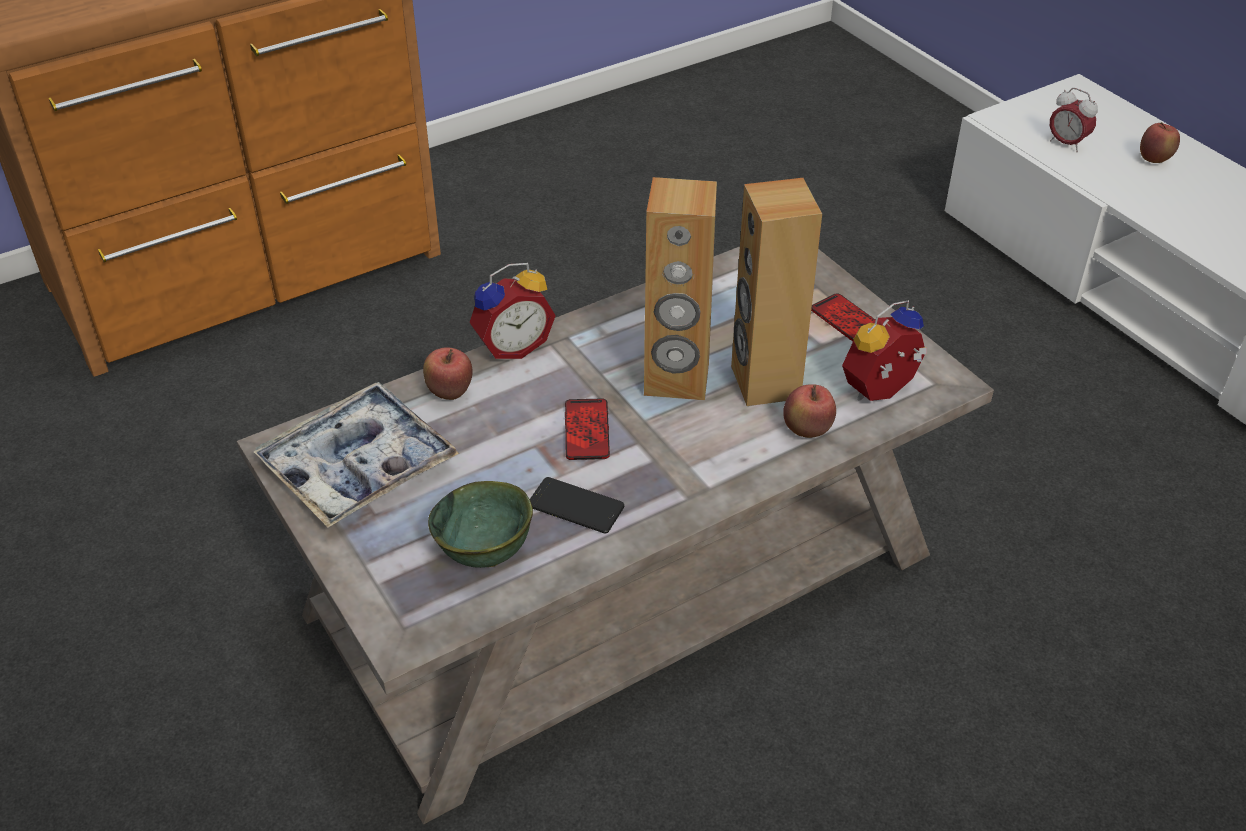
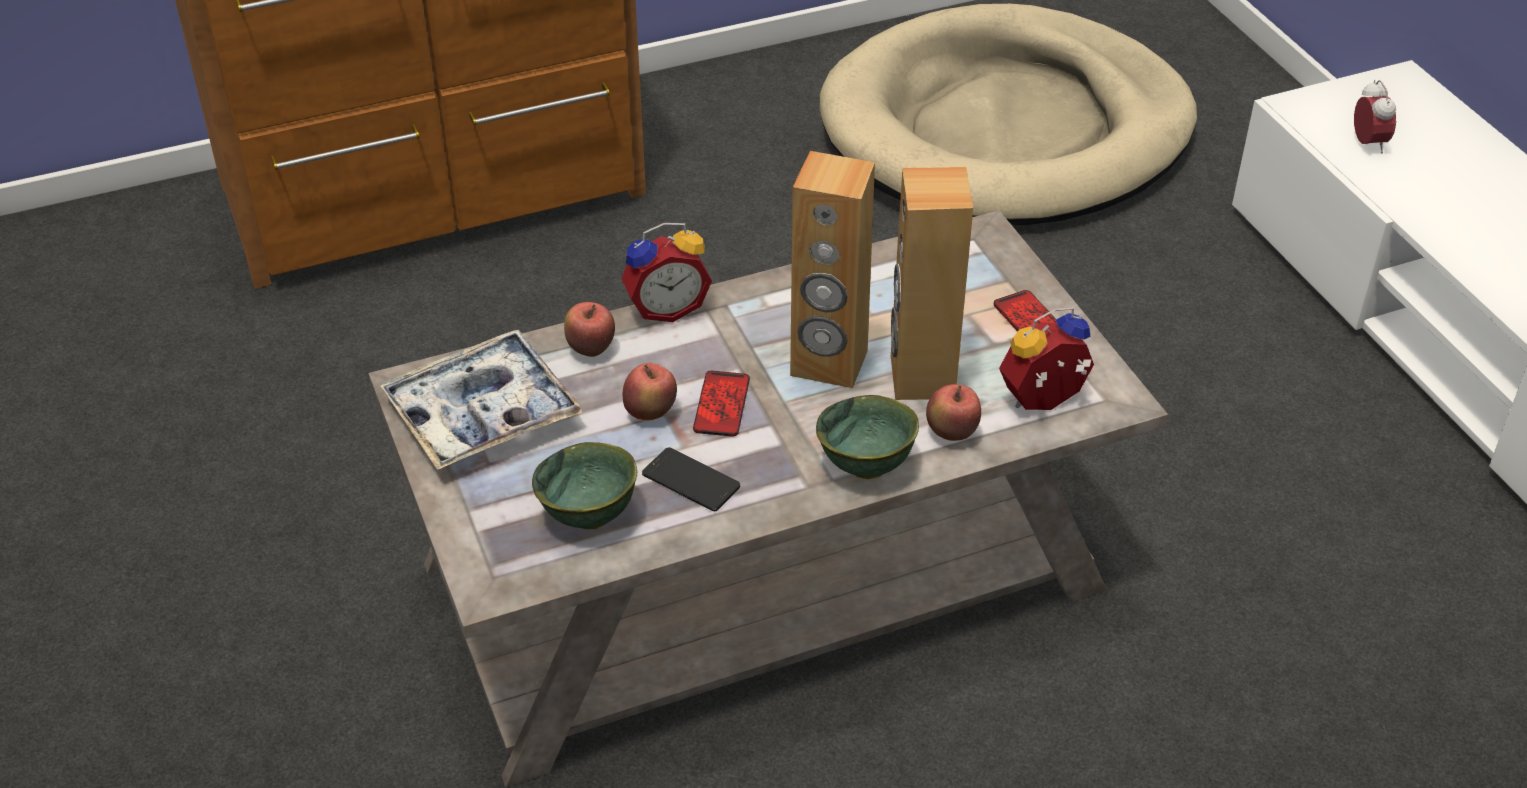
camera: 10 degrees right, 0 degrees up
(736, 472) = (864, 467): none -> green bowl
(739, 168) = (1006, 129): none -> beige dog bed
(1066, 144) = (1368, 144): alarm clock -> alarm clock turned 150 degrees counterclockwise
(1154, 160) = (1467, 173): apple -> apple (650, 413)

